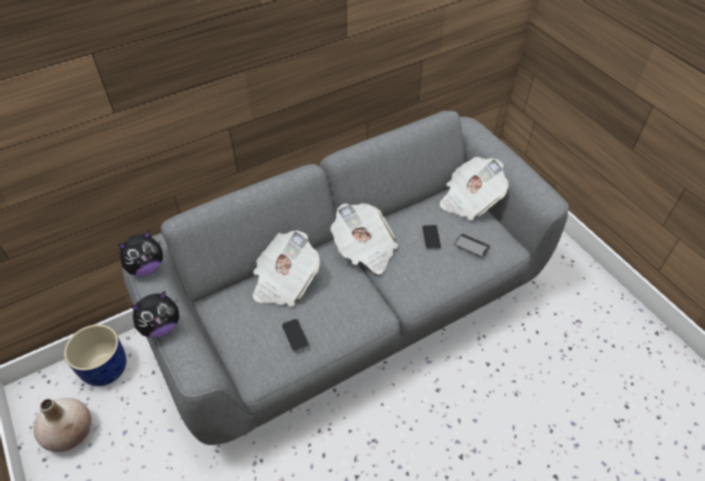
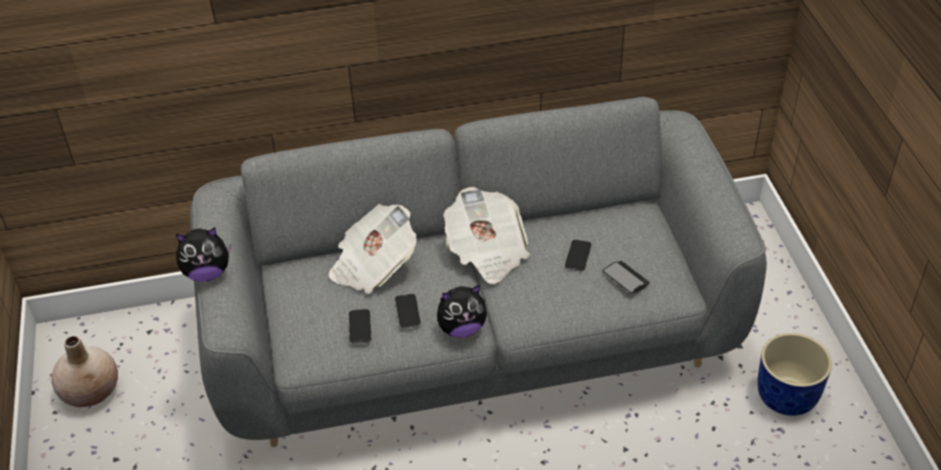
camera: 20 degrees right, 5 degrees down
(106, 368) = (152, 332): blue planter -> blue planter (787, 395)
(146, 267) = (215, 208): plush toy -> plush toy (461, 328)
(326, 312) = (407, 311): none -> phone
(470, 200) = (653, 222): newspaper -> none

